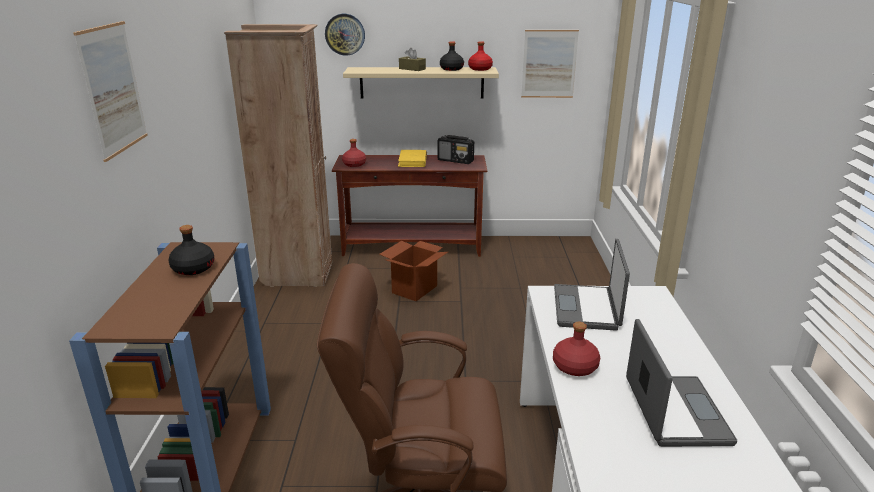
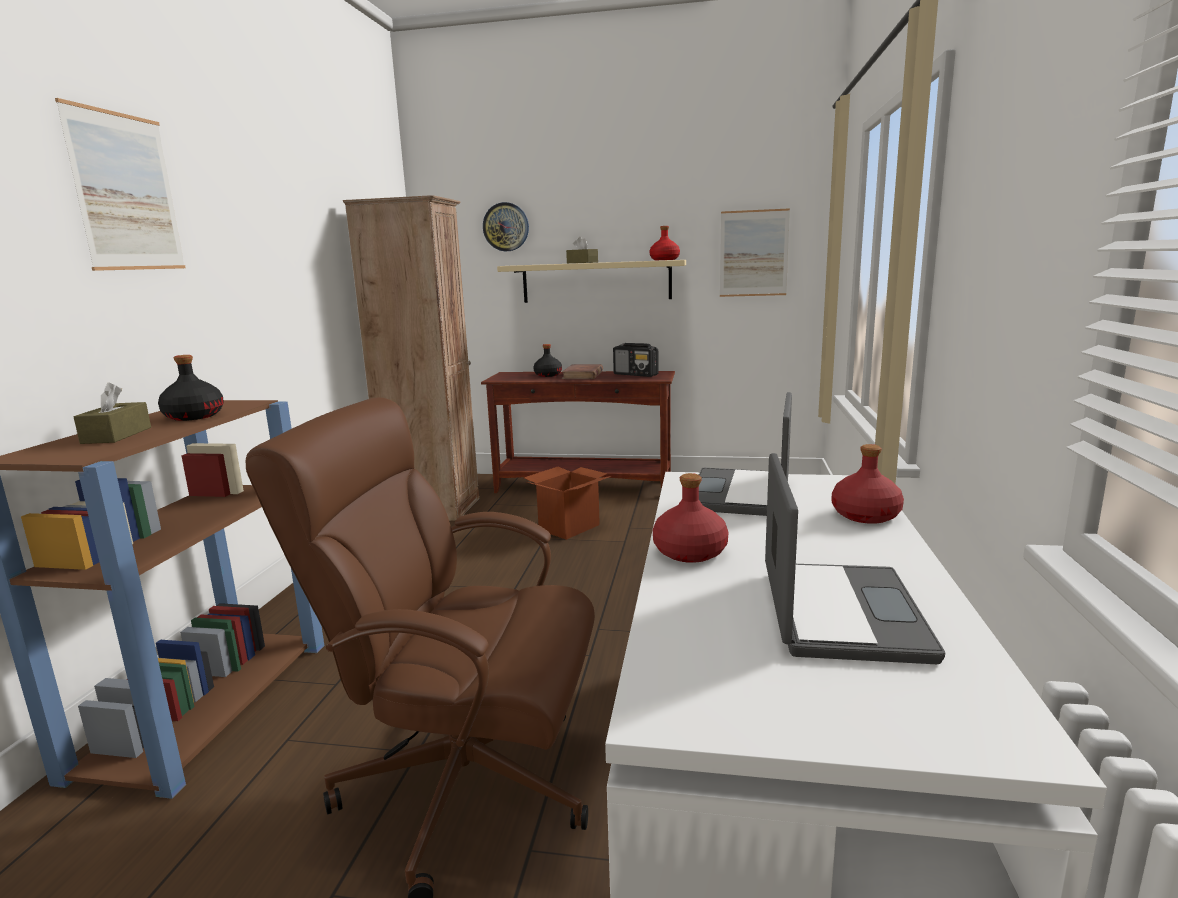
camera: 10 degrees right, 10 degrees down
(158, 298) = (117, 435): none -> brown tissue box
(354, 164) = (511, 378): red bottle -> red bottle (866, 515)
(412, 161) = (582, 375): yellow book -> brown book
(451, 69) = (629, 261): black bottle -> black bottle (547, 375)

